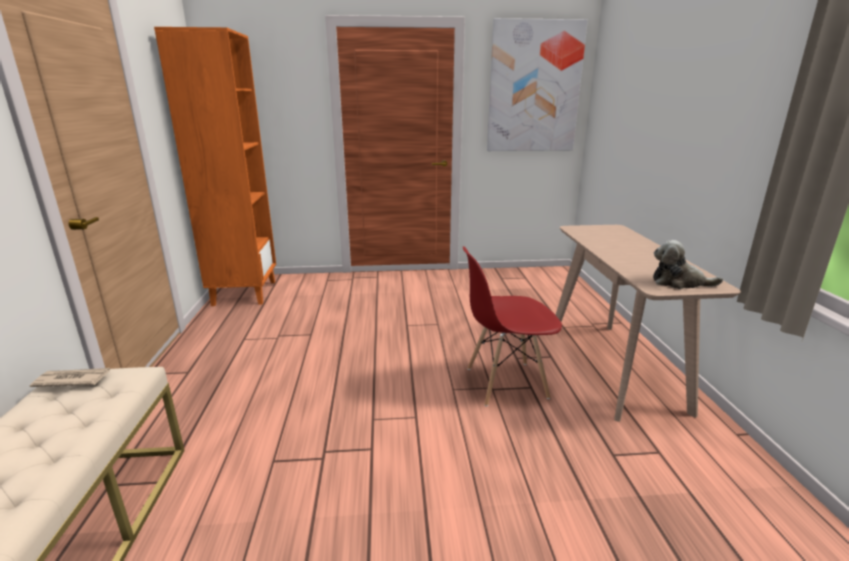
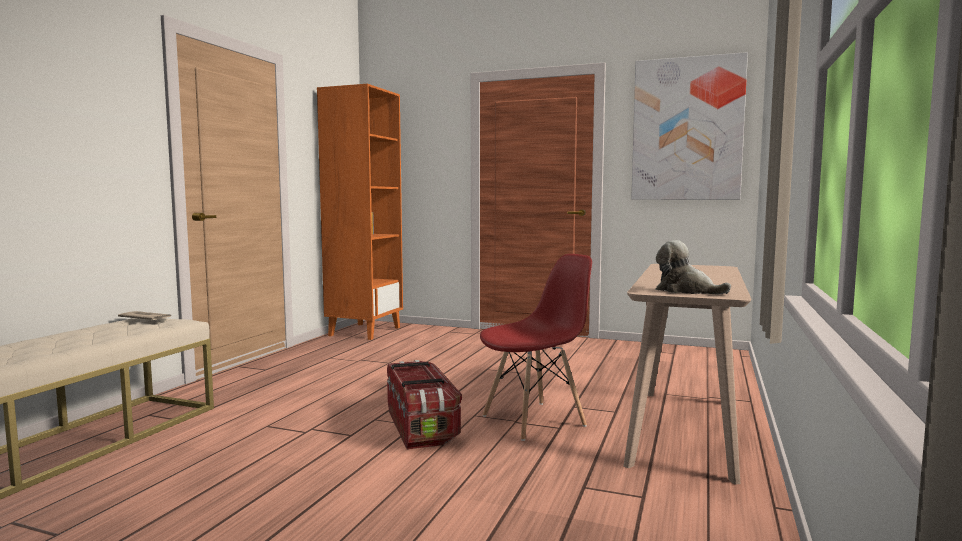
camera: 25 degrees right, 15 degrees down
(423, 417) = (421, 426): none -> storage box
(505, 383) = (534, 420): red chair -> red chair turned 135 degrees clockwise

